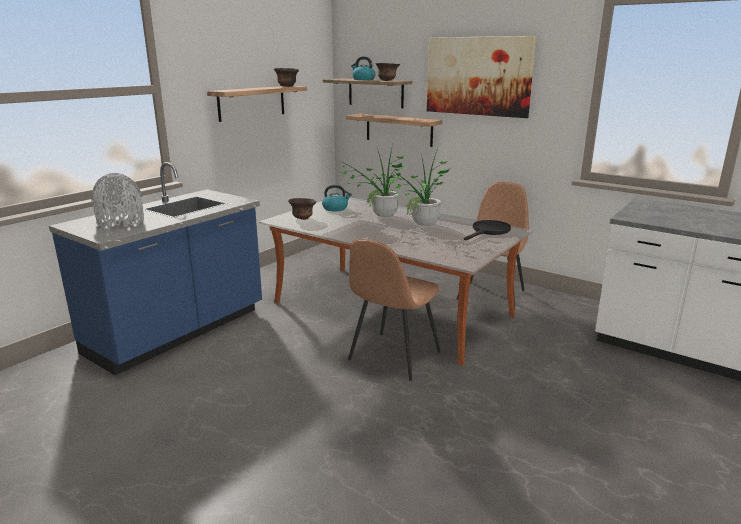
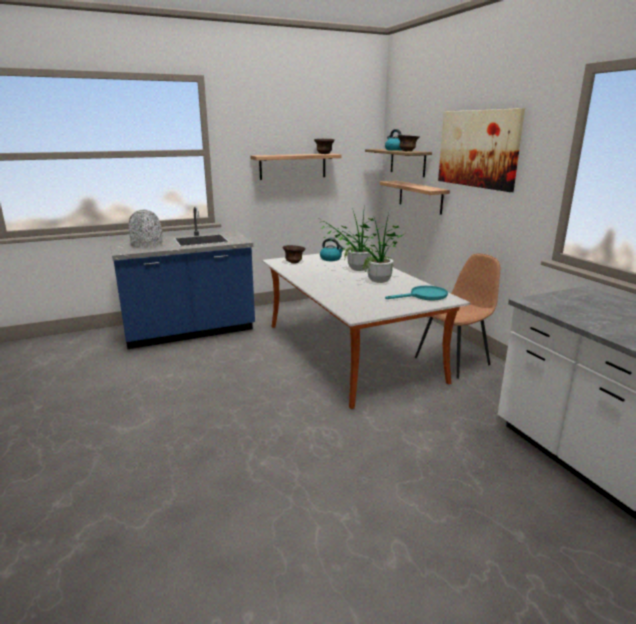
camera: 30 degrees right, 0 degrees up
(393, 357) = (306, 387): brown chair -> none
(488, 231) = (424, 296): black frying pan -> turquoise frying pan

